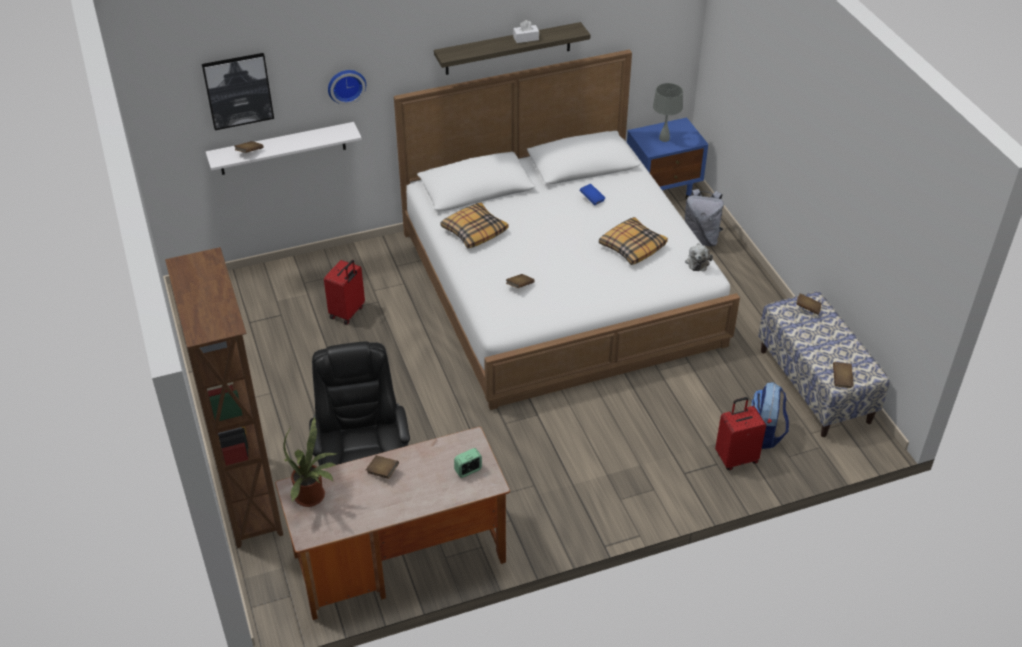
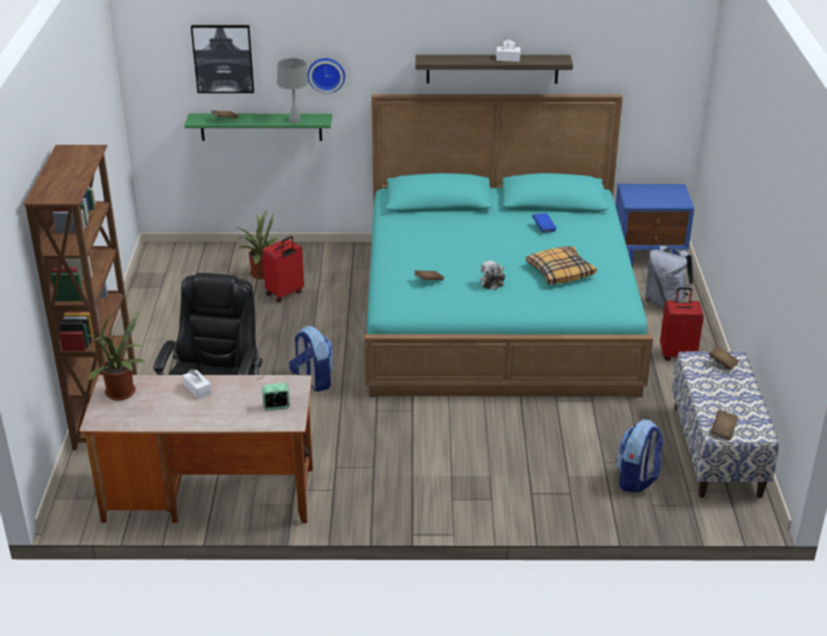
camera: 20 degrees right, 10 degrees down
(282, 148) = (261, 127): white shelf -> green shelf
(309, 295) = (259, 273): none -> potted plant
(382, 472) = (197, 389): brown book -> white tissue box
(428, 405) = (313, 380): none -> backpack
(474, 231) = (413, 232): pillow -> none
(559, 286) = (497, 313): white bed -> turquoise bed
(664, 138) = (651, 196): grey table lamp -> grey table lamp (295, 120)
(697, 261) = (620, 296): plush toy -> plush toy (493, 281)
(736, 458) = (594, 493): red suitcase -> red suitcase (678, 354)

